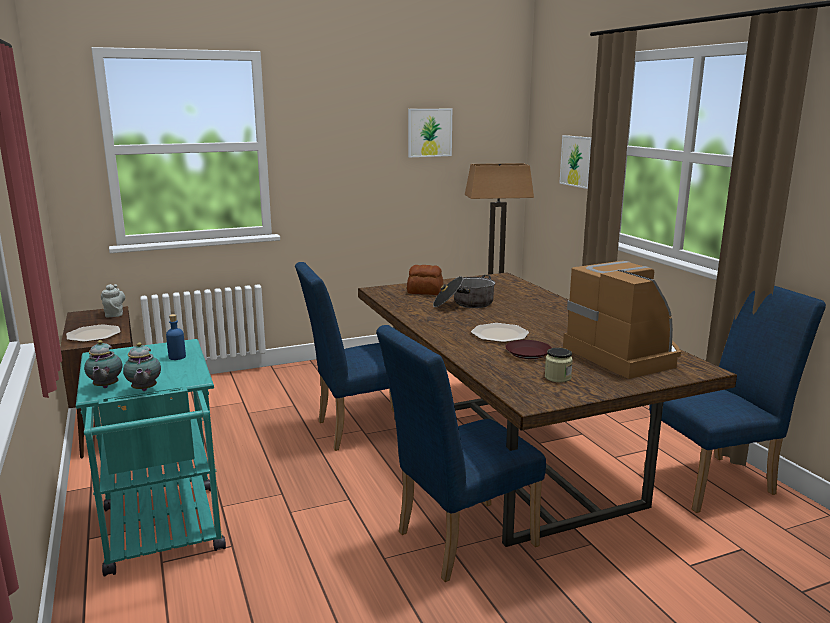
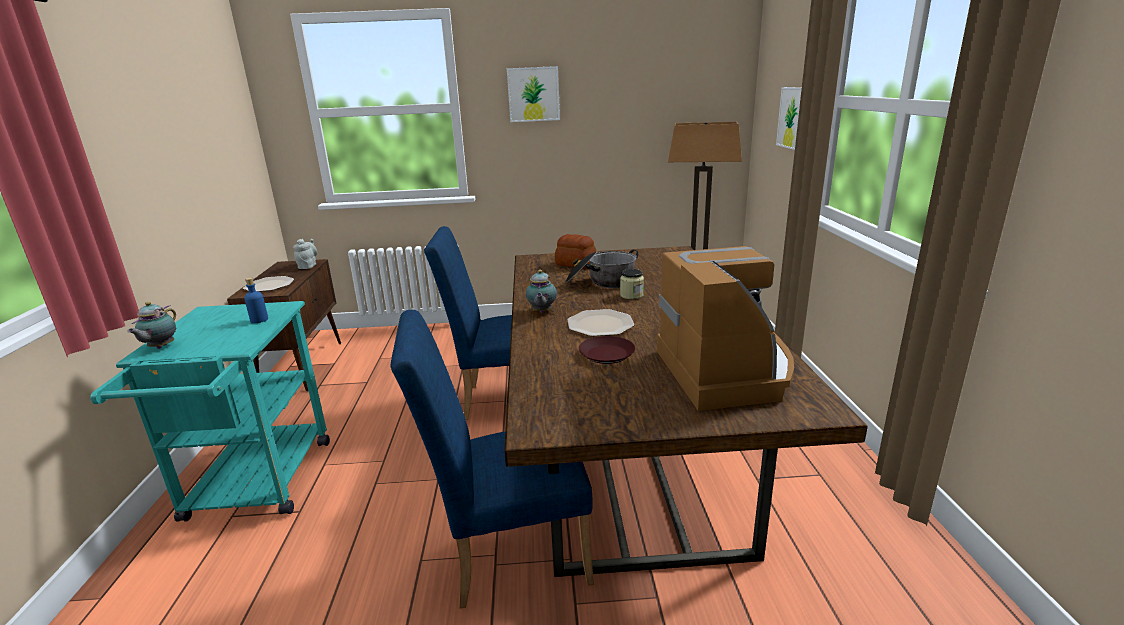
camera: 20 degrees right, 5 degrees up
(144, 390) = (181, 355): teapot -> teapot (541, 312)
(429, 132) = (635, 89): picture -> picture (533, 94)
(557, 377) = (607, 395): jar -> jar (631, 295)
(717, 481) = (876, 540): blue chair -> none

